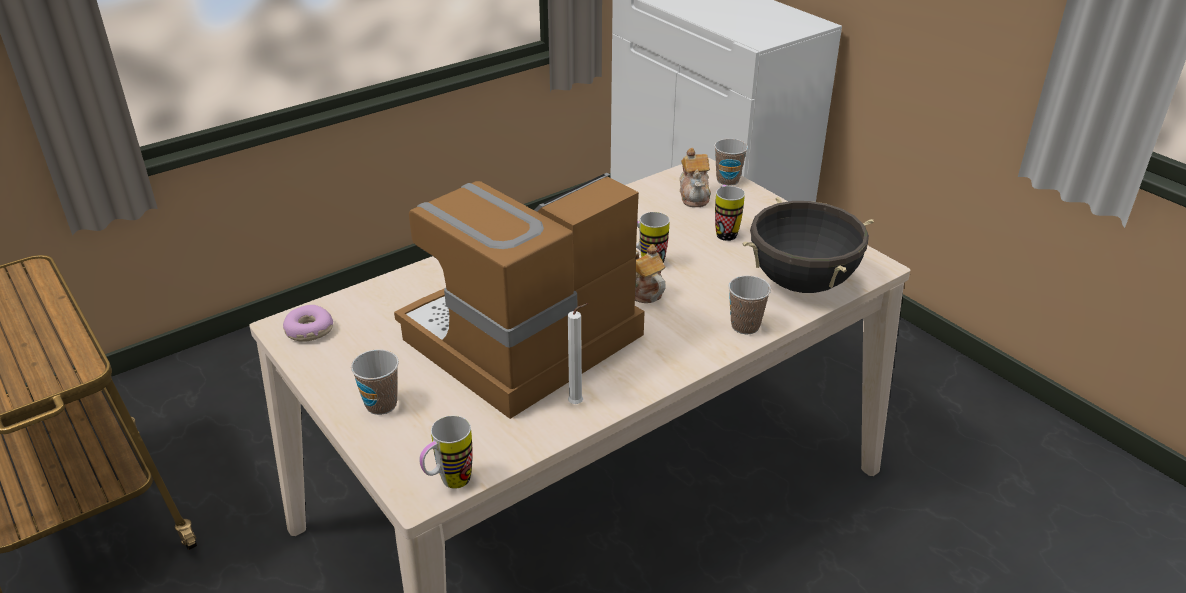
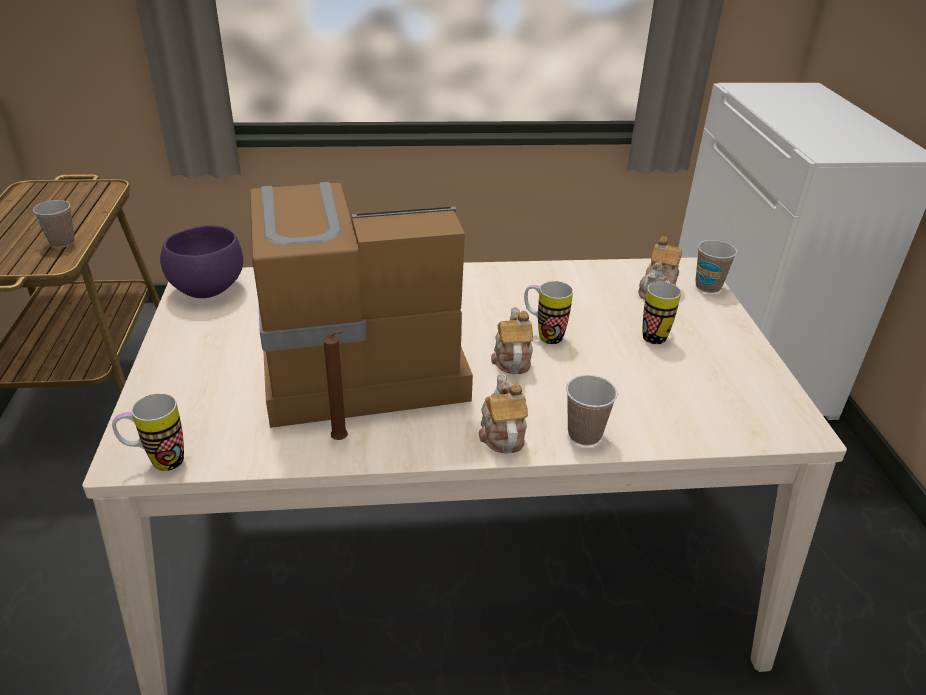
camera: 30 degrees right, 0 degrees up
(308, 330) = (206, 289): donut -> purple bowl
(381, 404) = (187, 370): cup -> cup (62, 242)
(578, 404) = (341, 441): white candle -> brown candle
(688, 349) = (501, 433): none -> teapot
(801, 283) = (693, 414): black cooking pot -> none

